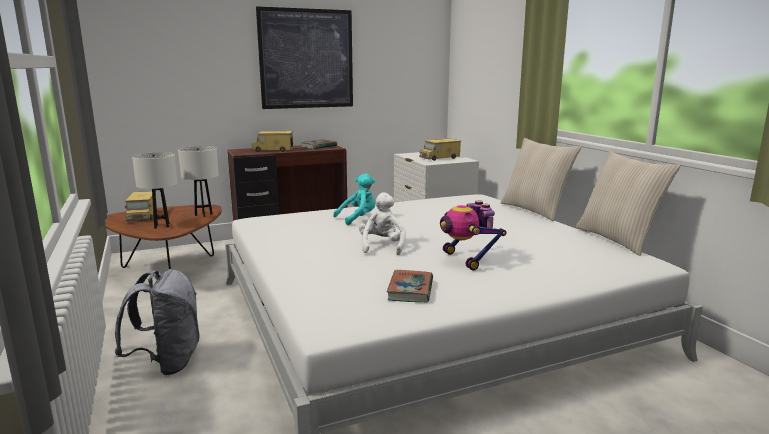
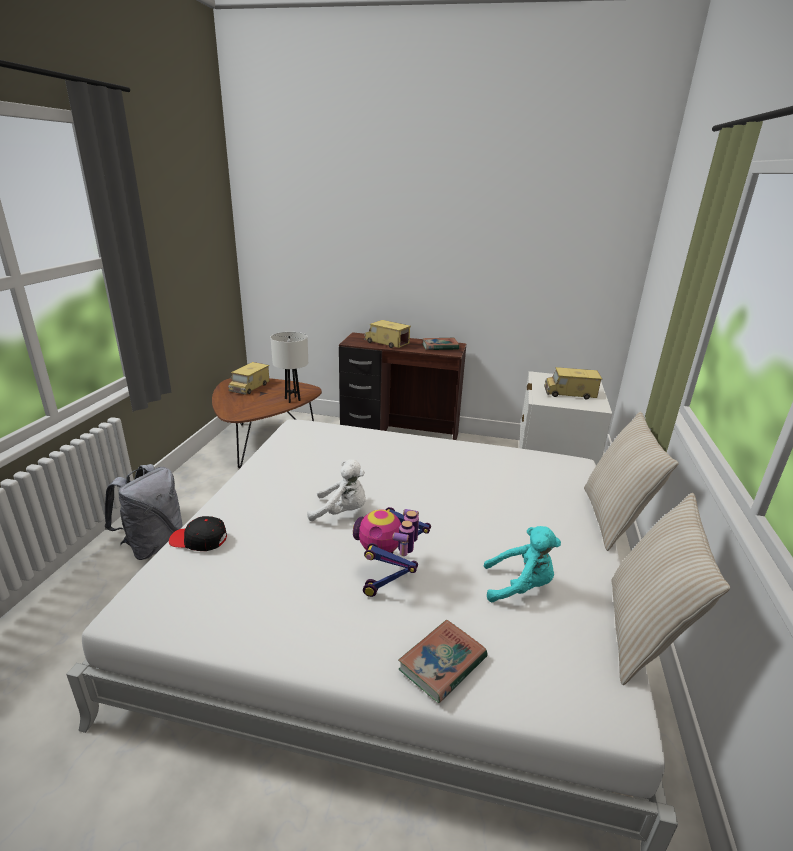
camera: 35 degrees right, 10 degrees up
(162, 226) = (245, 404): white table lamp -> none
(304, 286) = (199, 540): none -> black cap
(306, 59) = (447, 243): picture -> none
(358, 218) = (386, 457): turquoise plush toy -> turquoise plush toy (520, 586)
(382, 246) = (342, 512): white plush toy -> white plush toy turned 60 degrees clockwise
(410, 290) = (268, 594): book -> book (442, 663)

